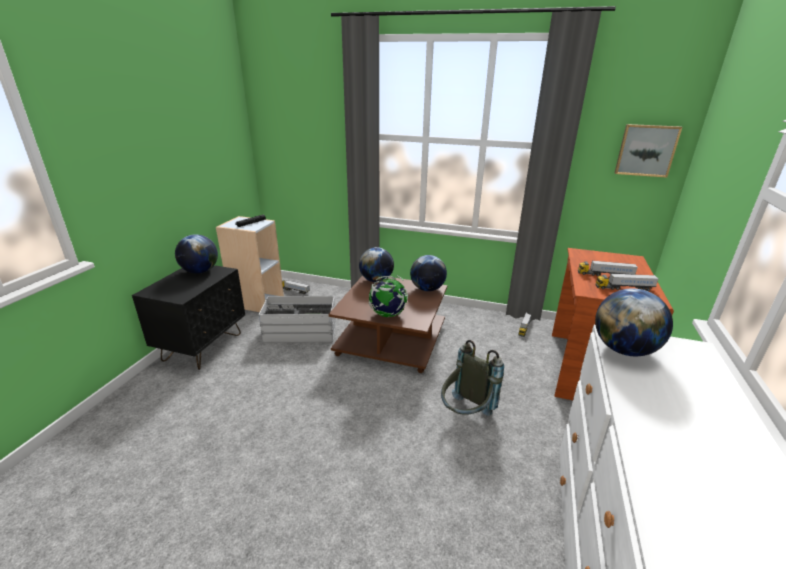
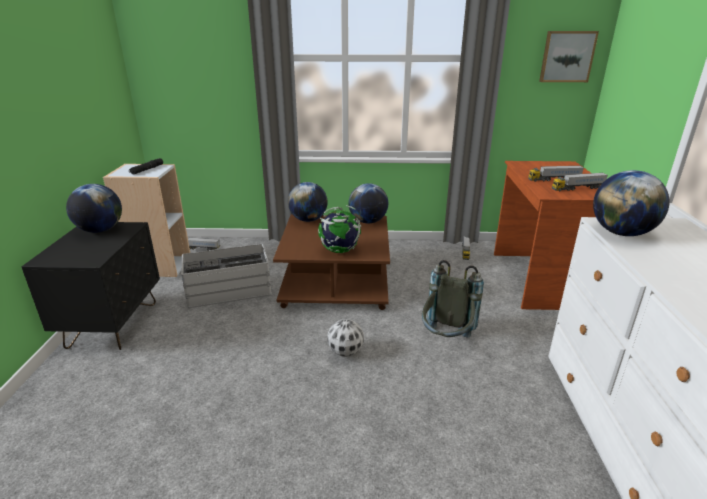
camera: 15 degrees left, 0 degrees up
(371, 407) = (346, 352): none -> football

